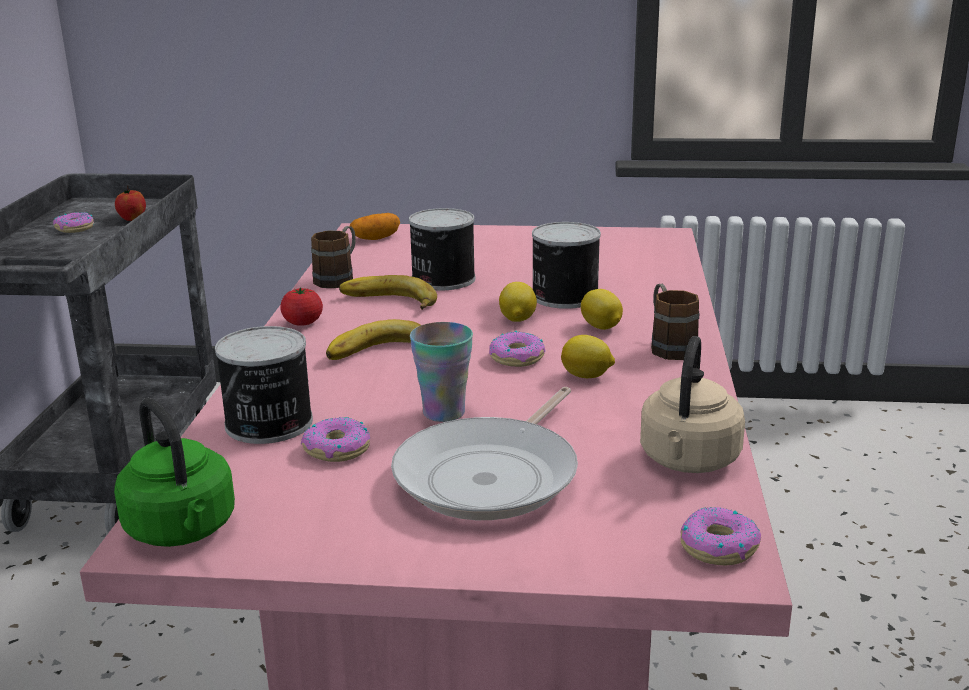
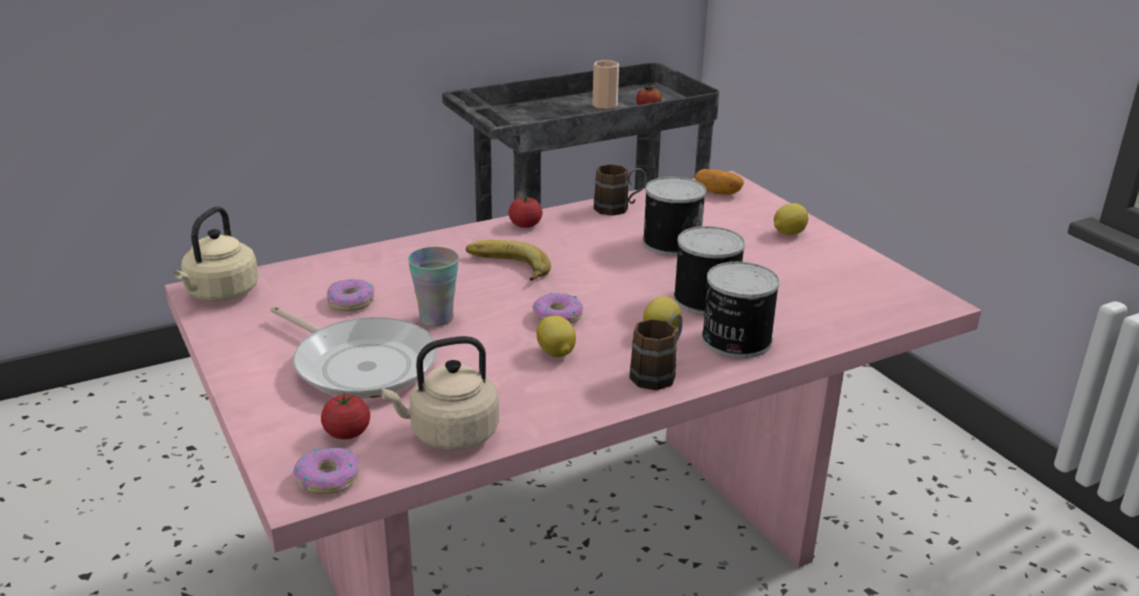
camera: 55 degrees right, 5 degrees up
(74, 228) = (605, 105): donut -> cup
(183, 530) = (220, 294): green kettle -> beige kettle
(268, 424) = (364, 270): can -> can (735, 340)
(387, 303) = (597, 239): banana -> none
(492, 475) = (360, 364): frying pan -> frying pan turned 135 degrees counterclockwise
(517, 320) = (629, 295): lemon -> lemon (788, 233)
(634, 515) = (347, 433): none -> tomato

